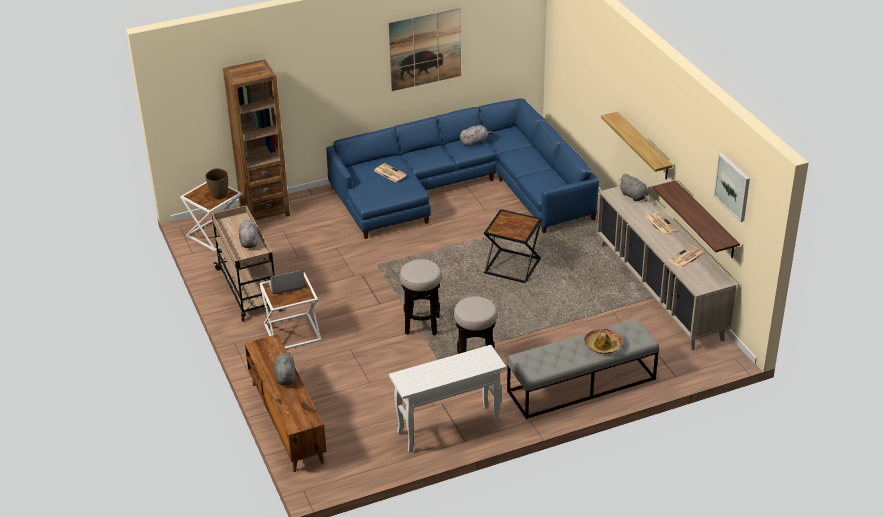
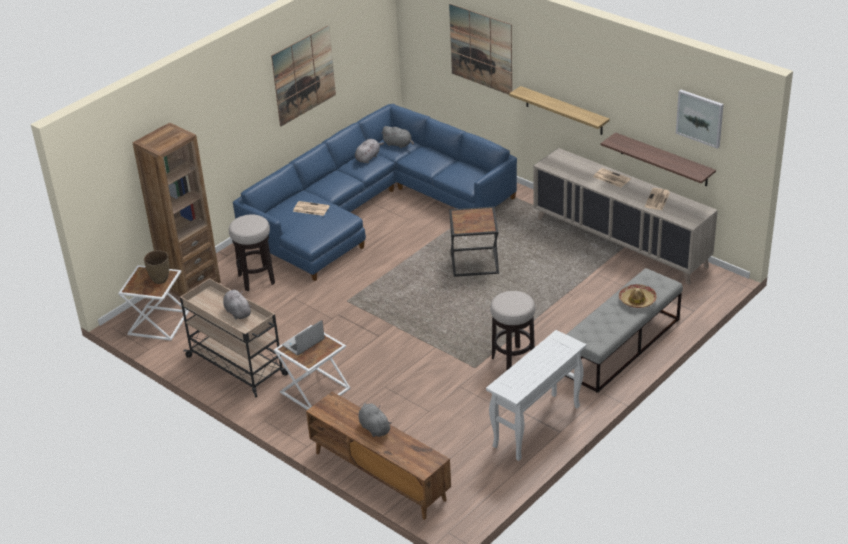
camera: 25 degrees left, 0 degrees up
(422, 325) = (435, 342): stool -> stool (256, 279)
(595, 66) = (481, 49): none -> picture
(634, 196) = (568, 161): grey plush toy -> grey plush toy (398, 144)

